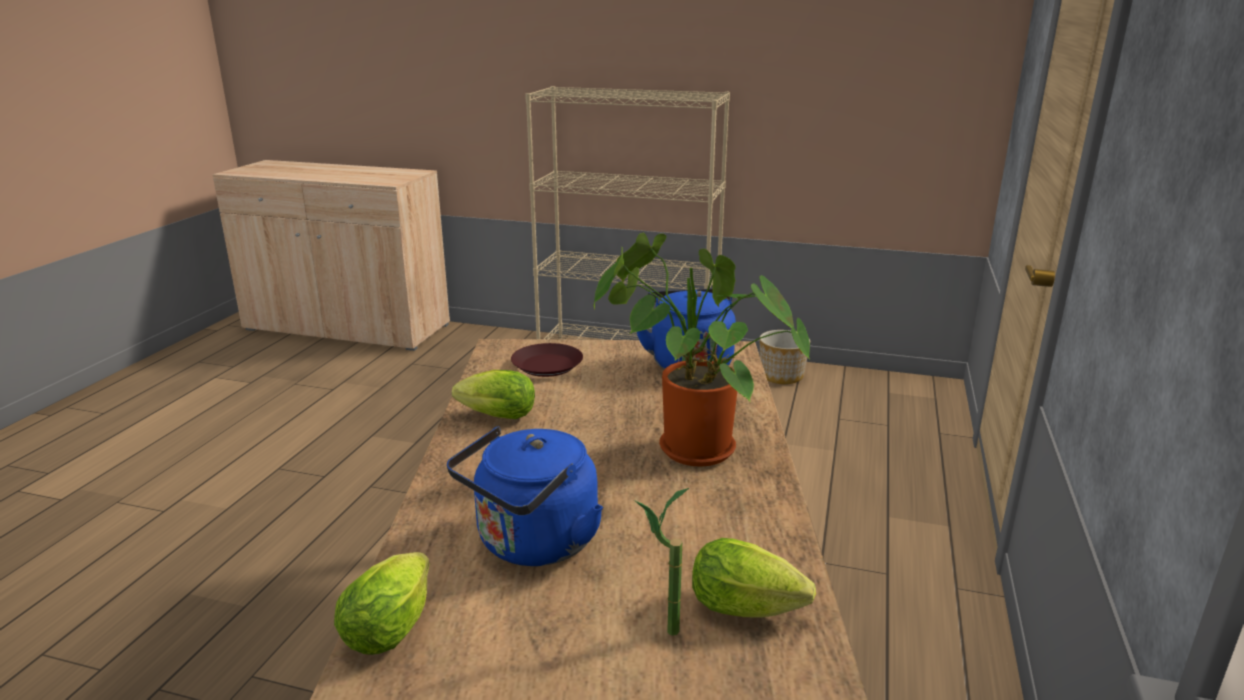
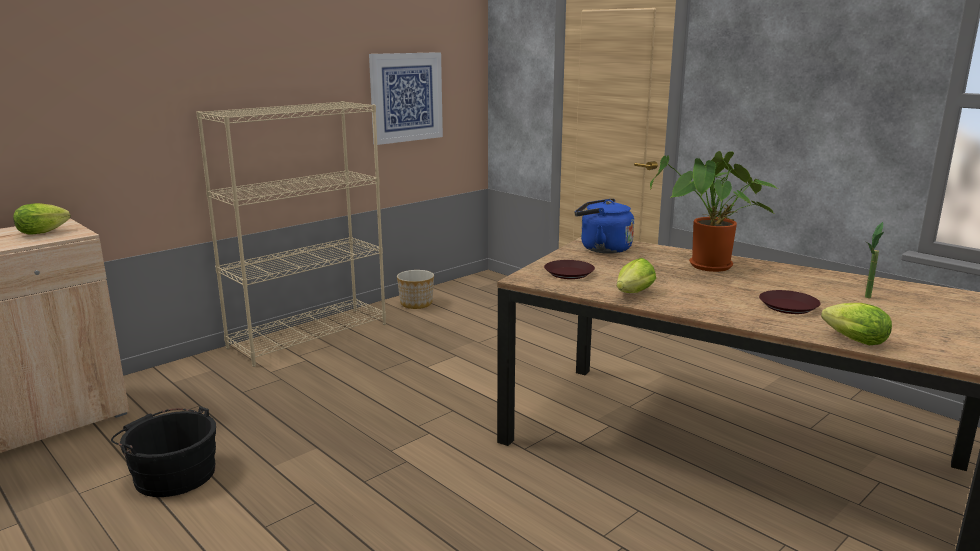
camera: 60 degrees left, 5 degrees down
(337, 402) = (172, 473): none -> black bucket
(533, 544) = (788, 307): blue kettle -> brown plate
(751, 610) = (855, 284): lettuce -> lettuce (45, 232)
(840, 96) = (406, 97): none -> picture

